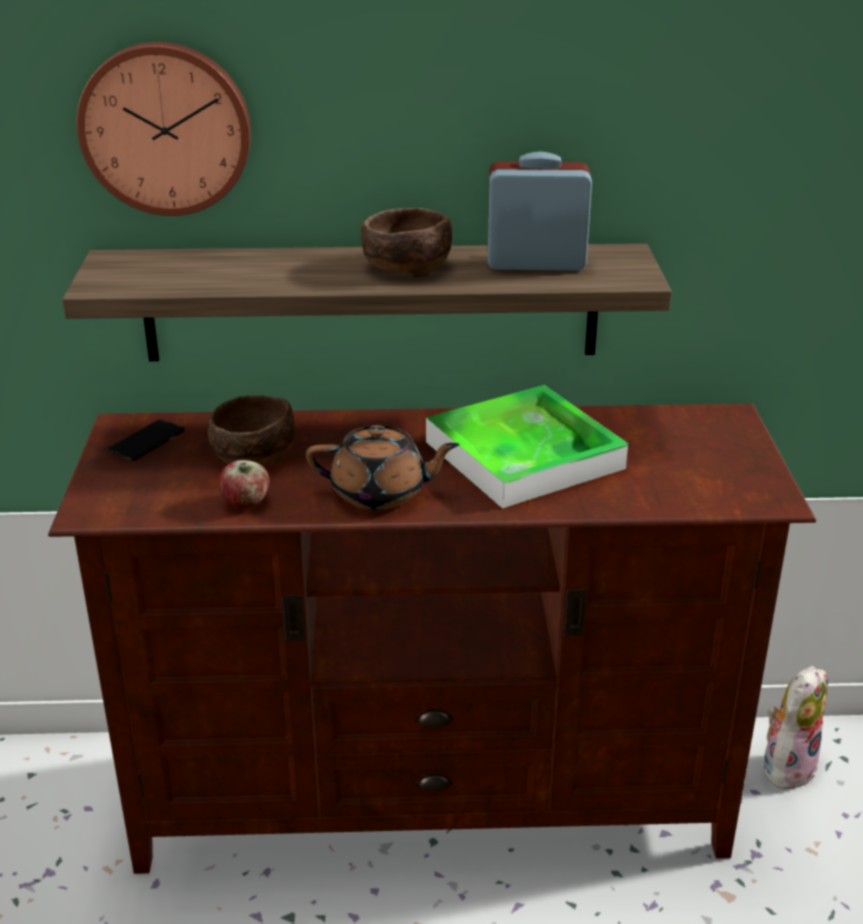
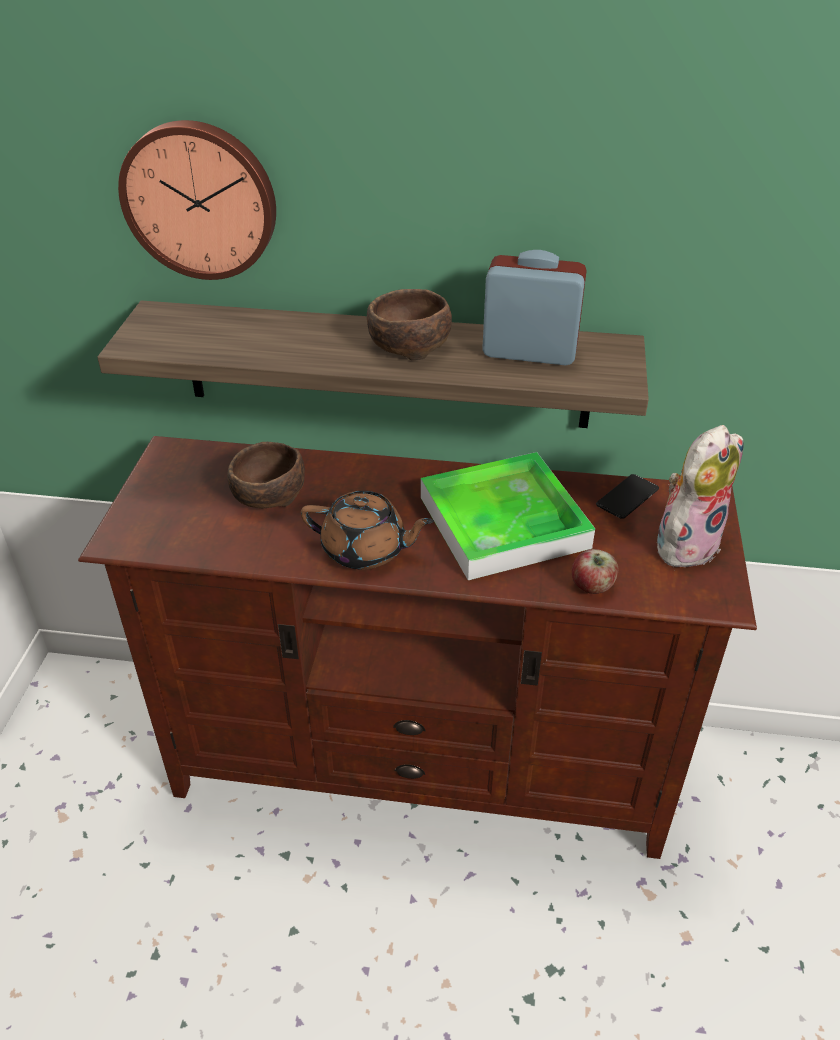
camera: 10 degrees right, 10 degrees up
(147, 441) = (184, 470): phone -> phone (627, 497)
(245, 503) = (247, 547): apple -> apple (592, 586)
(787, 765) = (729, 777): plush toy -> plush toy (686, 543)

